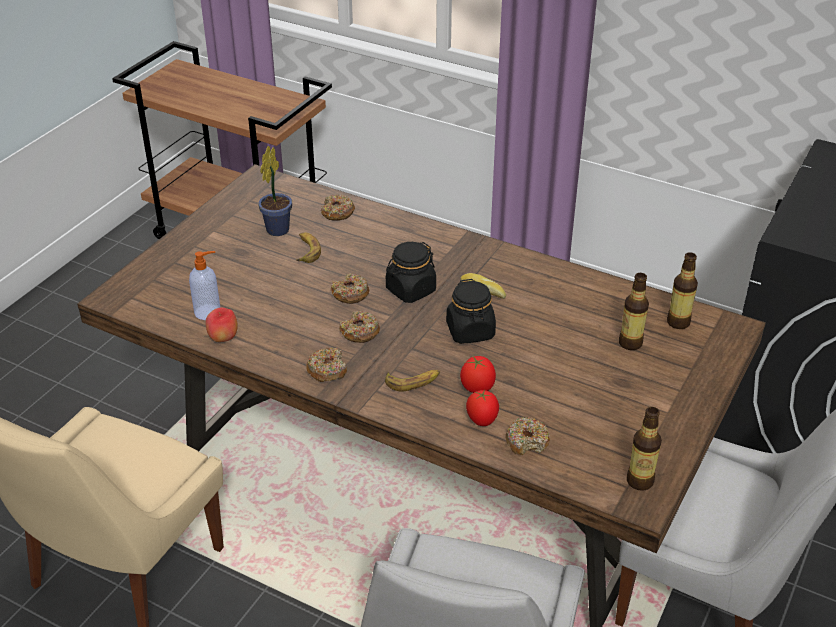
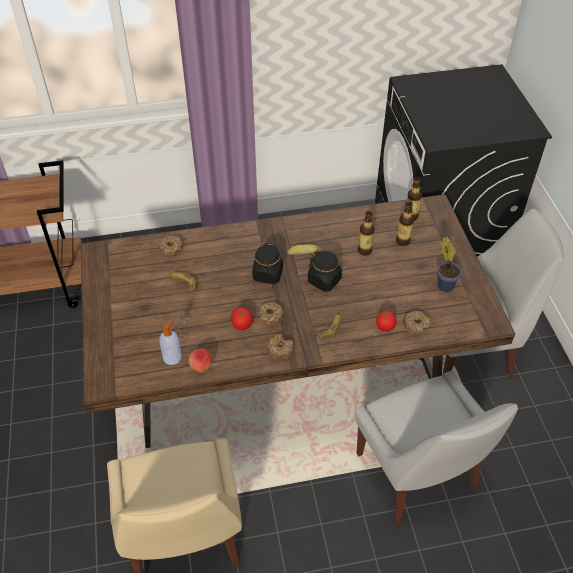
camera: 40 degrees left, 10 degrees up
(279, 228) = (149, 278): potted plant -> potted plant (444, 284)
(350, 294) = (239, 296): donut -> none
(477, 387) = (362, 310): tomato -> tomato (242, 325)
(640, 481) = (481, 313): bottle -> bottle (364, 250)

